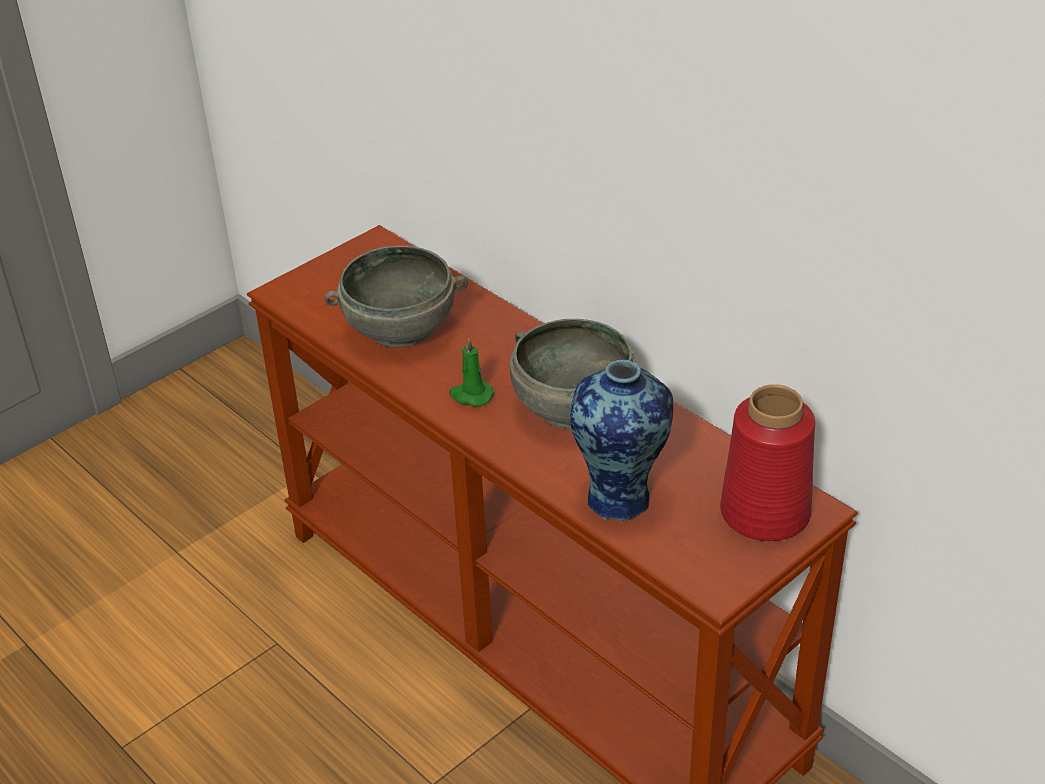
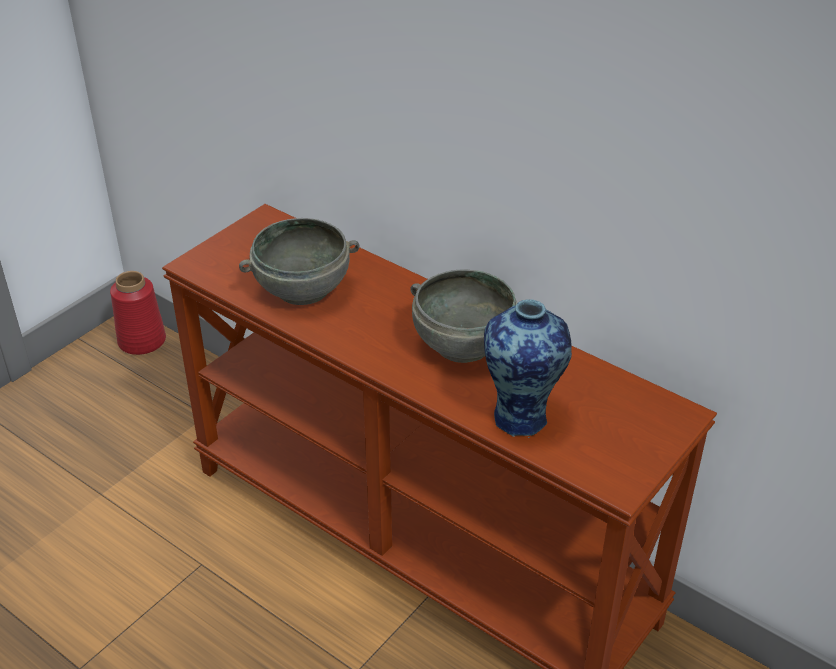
camera: 10 degrees left, 0 degrees up
(471, 395) = (375, 340): green candle -> none
(763, 514) = (642, 420): red vase -> red vase (141, 341)

